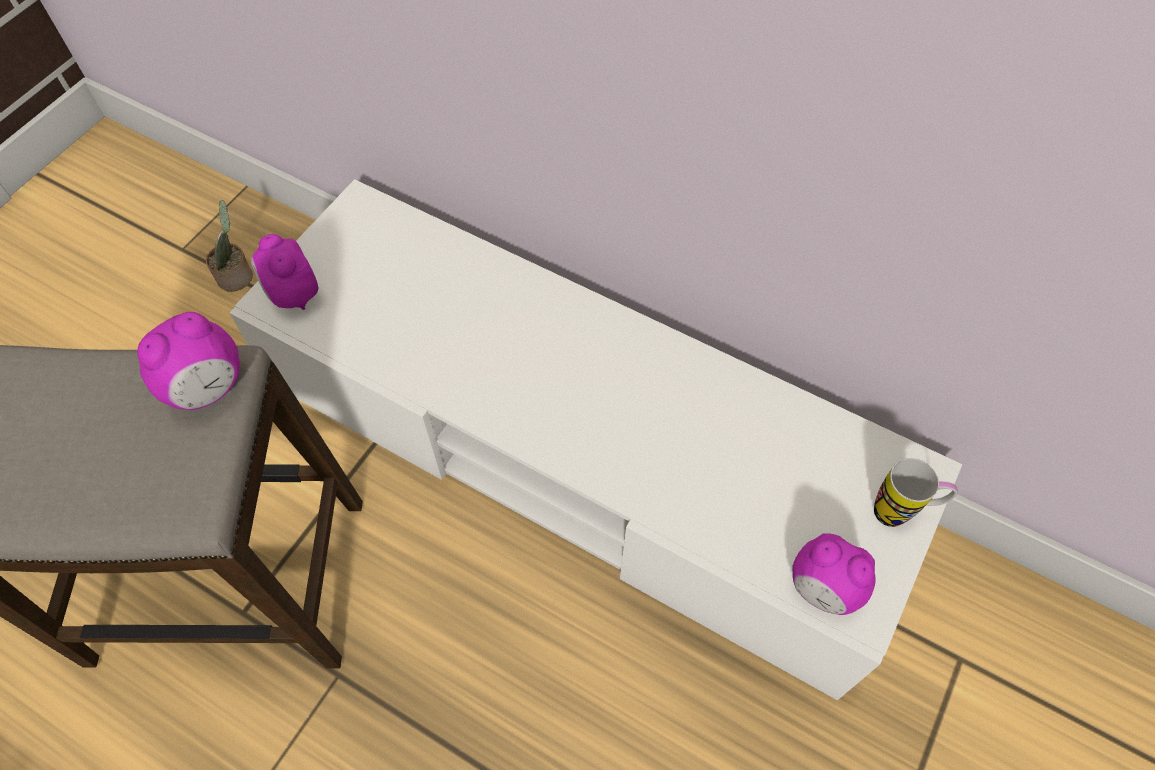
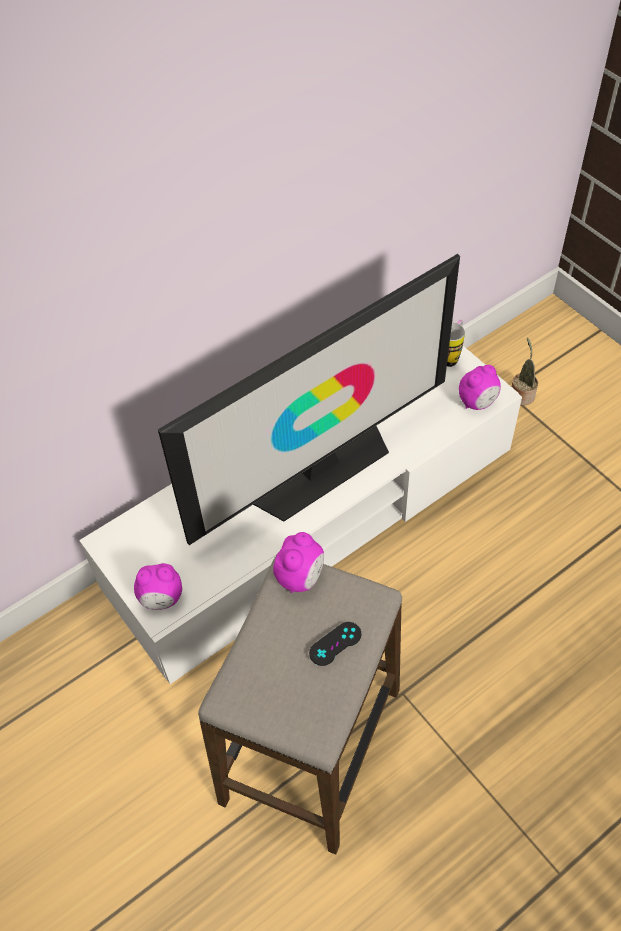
camera: 65 degrees left, 5 degrees down
(96, 477) = (335, 644): none -> black game controller
(207, 388) = (301, 577): alarm clock -> alarm clock turned 45 degrees clockwise
(237, 276) = (52, 691): potted plant -> potted plant (521, 394)
(577, 398) = (320, 468): none -> television

